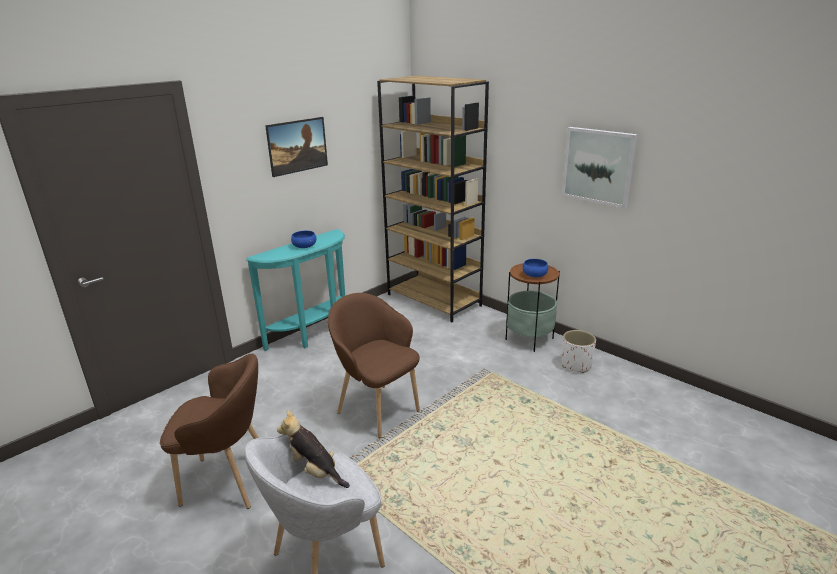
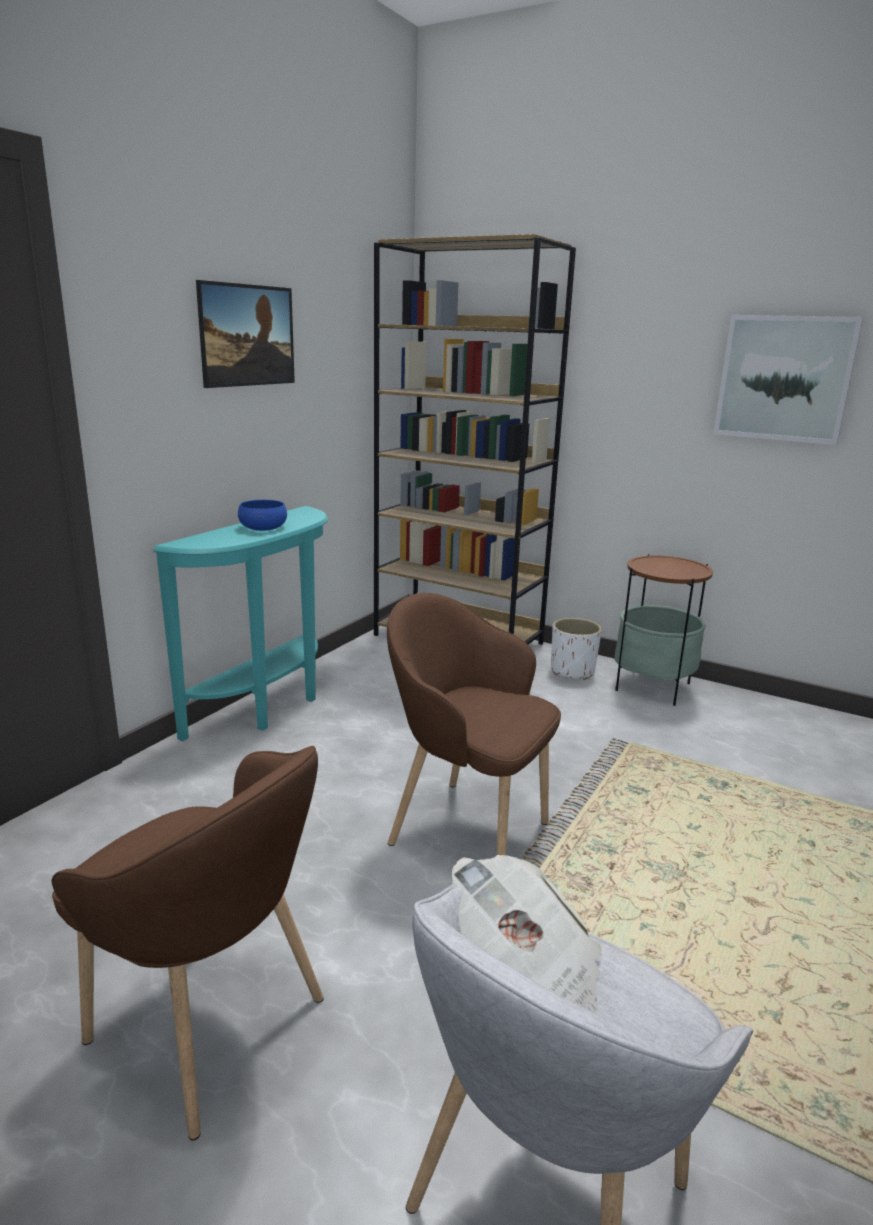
camera: 15 degrees left, 5 degrees down
(229, 480) = (209, 1028): brown armchair -> brown armchair turned 45 degrees clockwise
(315, 471) = (526, 972): plush toy -> newspaper
(534, 274) = (675, 569): blue bowl -> none
(576, 365) = (755, 721): white planter -> white planter (573, 671)

